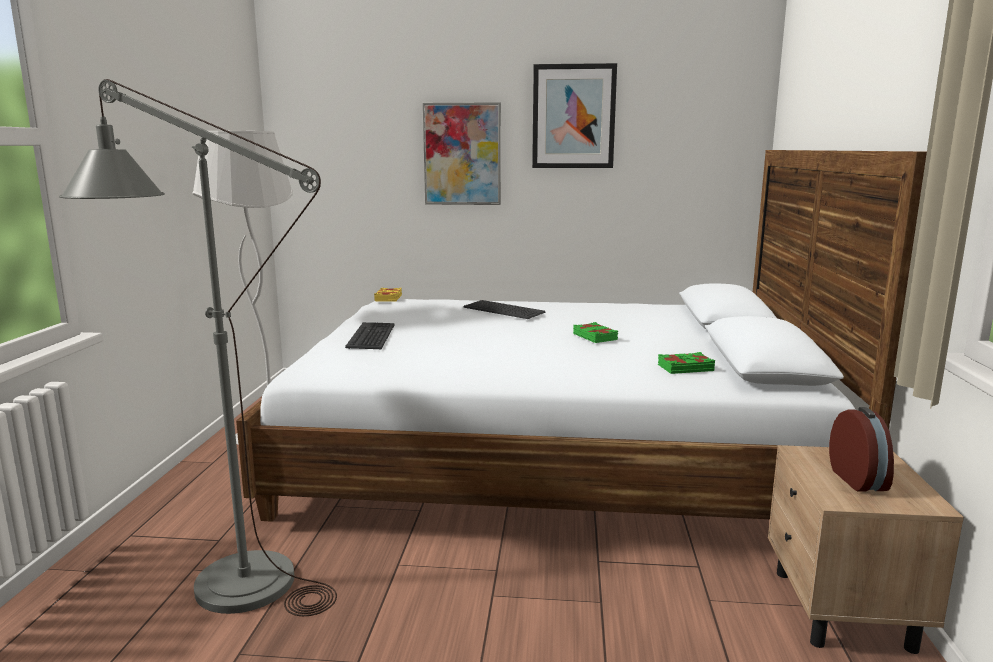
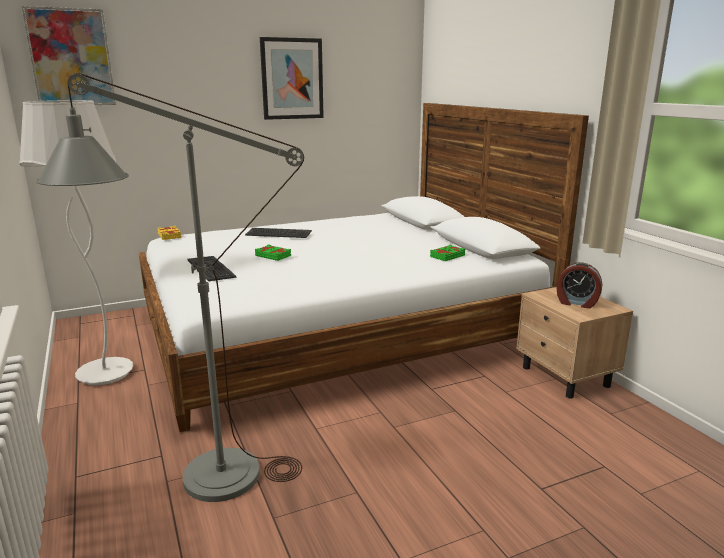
camera: 30 degrees left, 5 degrees up
(462, 154) = (207, 110): picture -> picture (71, 58)
(595, 337) = (367, 244): green book -> green book (273, 256)
(859, 479) = (576, 303): alarm clock -> alarm clock turned 150 degrees clockwise

